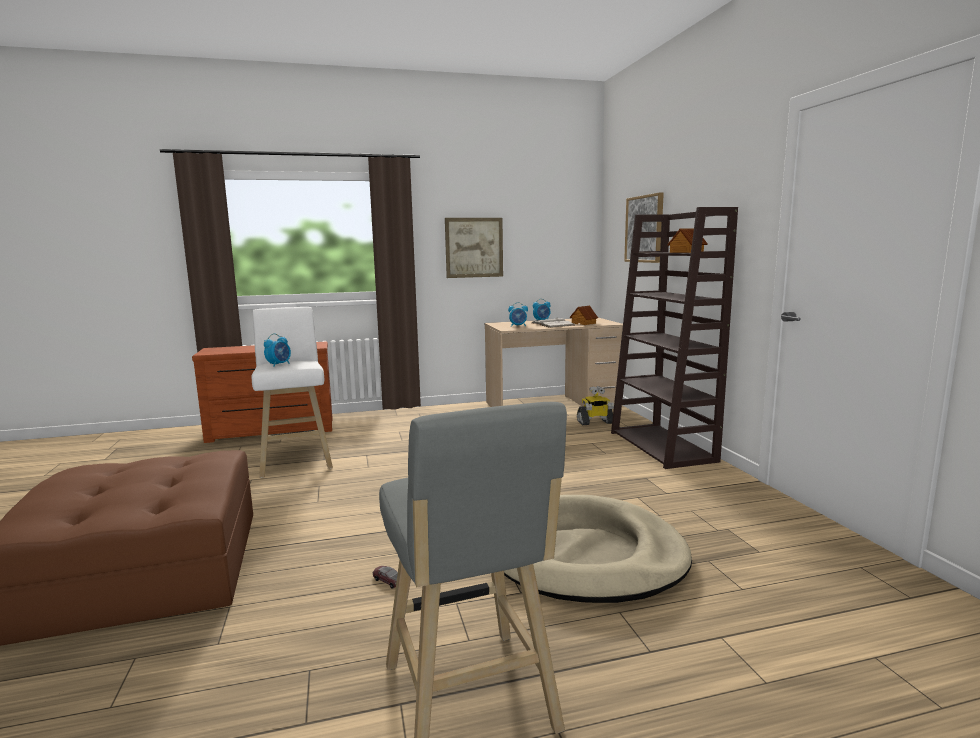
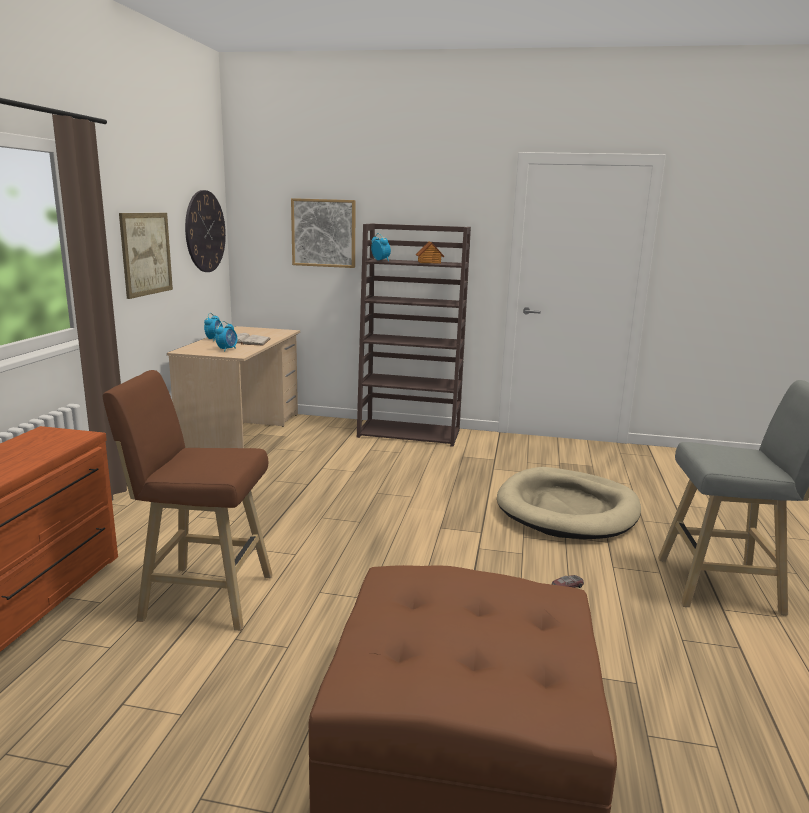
camera: 65 degrees left, 5 degrees up
(279, 365) = (217, 462): alarm clock -> alarm clock (380, 260)
(296, 459) = (202, 596): white stool -> brown stool
(561, 233) = (205, 231): none -> wall clock
(584, 323) = (265, 335): toy house -> none
(595, 422) = (322, 434): toy robot -> none

